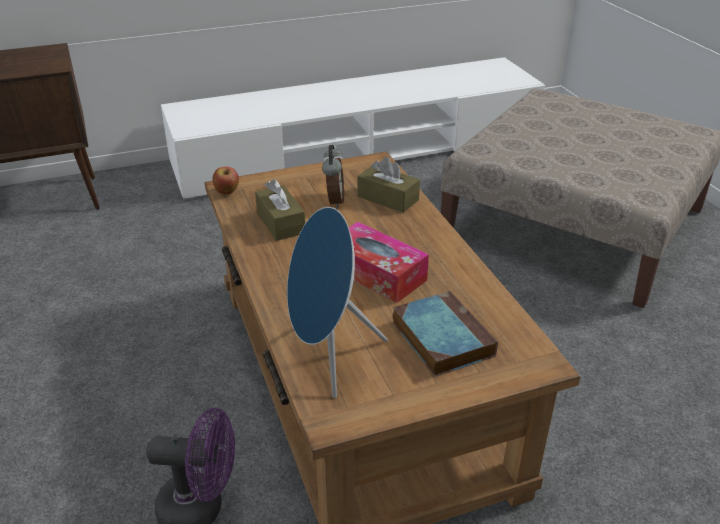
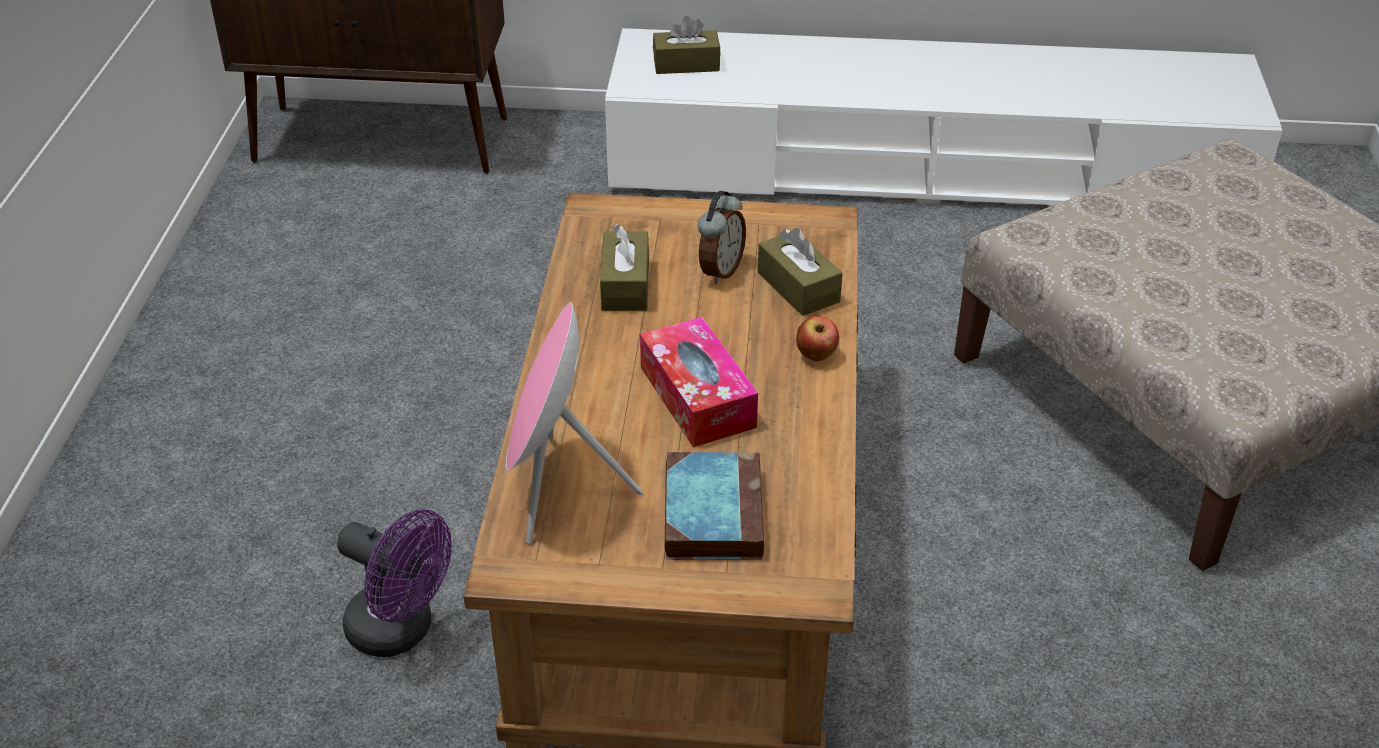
camera: 25 degrees right, 5 degrees up
(212, 114) = (686, 64): none -> brown tissue box
(227, 192) = (586, 218): apple -> apple (816, 356)
(328, 356) = (556, 490): blue speaker -> pink speaker

